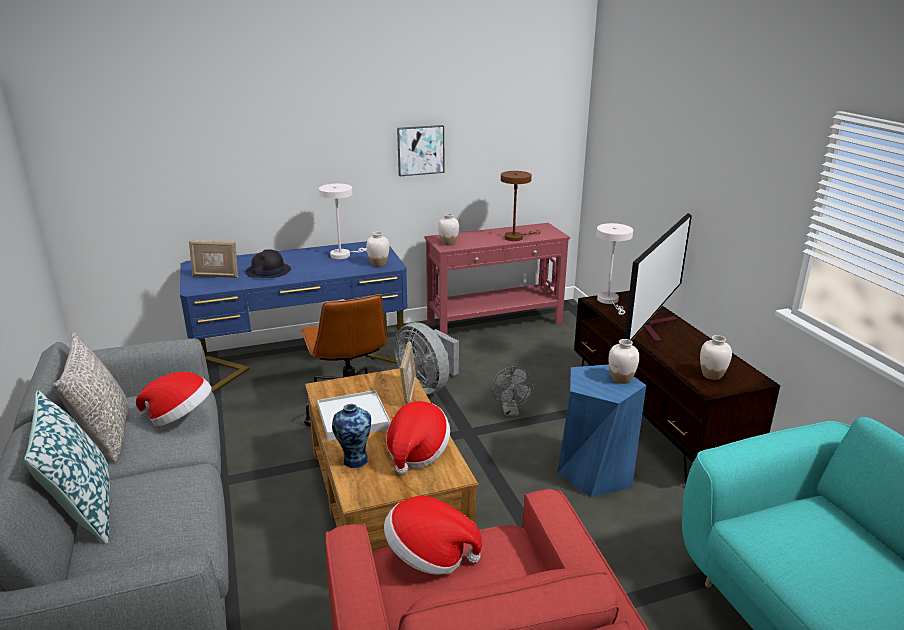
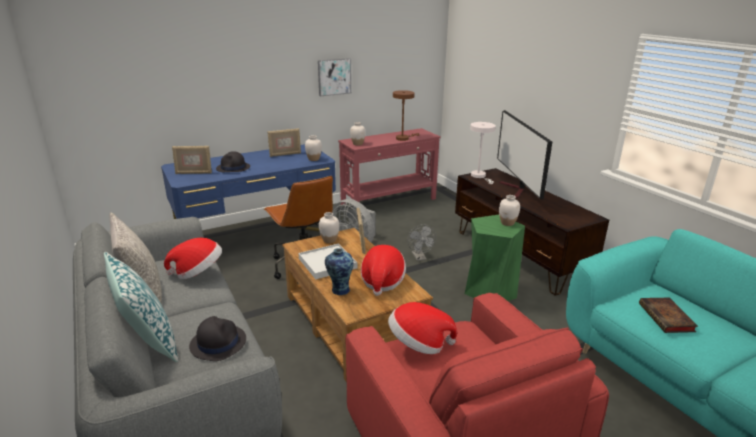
camera: 10 degrees left, 0 degrees up
(166, 522) = (218, 342): none -> black hat
(343, 255) = (285, 154): white table lamp -> picture frame
(595, 473) = (489, 291): blue stool -> green stool
(655, 326) = (516, 190): television -> television turned 150 degrees clockwise
(711, 375) = (564, 216): white vase -> white vase (329, 240)
(817, 558) = (667, 318): none -> book

